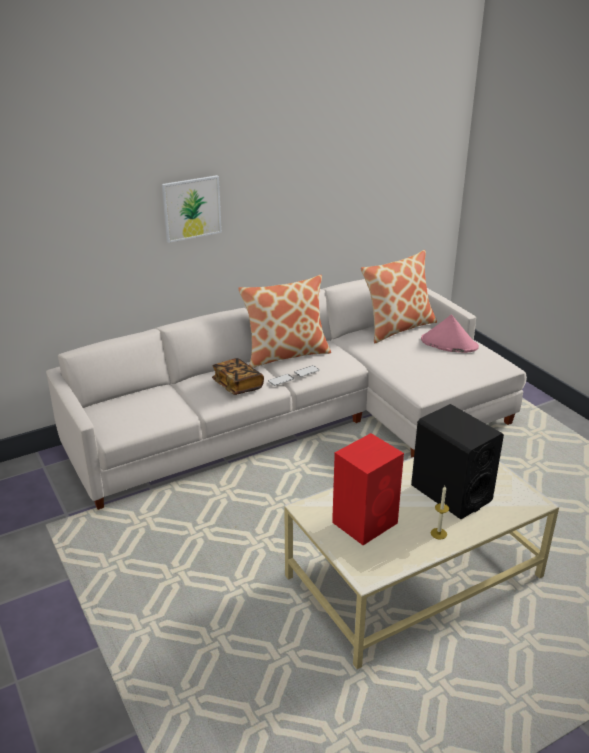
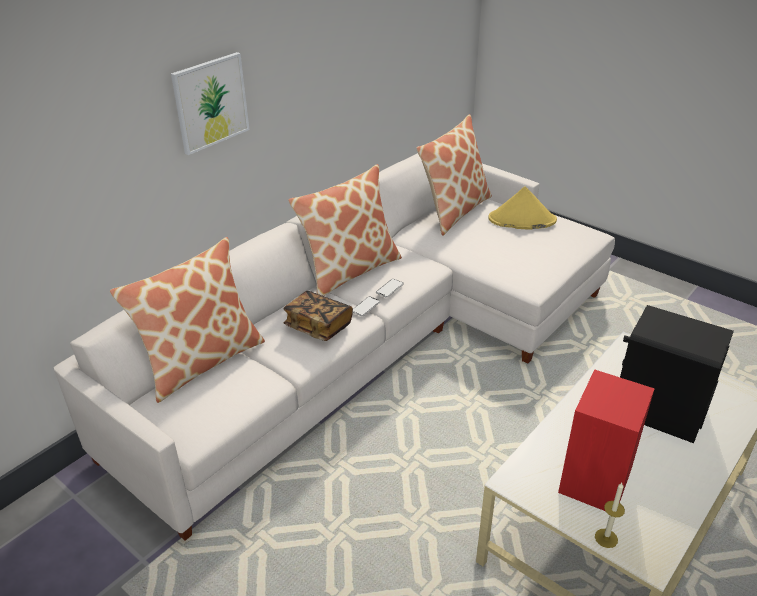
camera: 20 degrees left, 5 degrees up
(145, 391) = (201, 361): none -> pillow
(438, 533) = (684, 470): candle -> candle (606, 538)
(448, 343) = (521, 220): pink hat -> yellow hat

